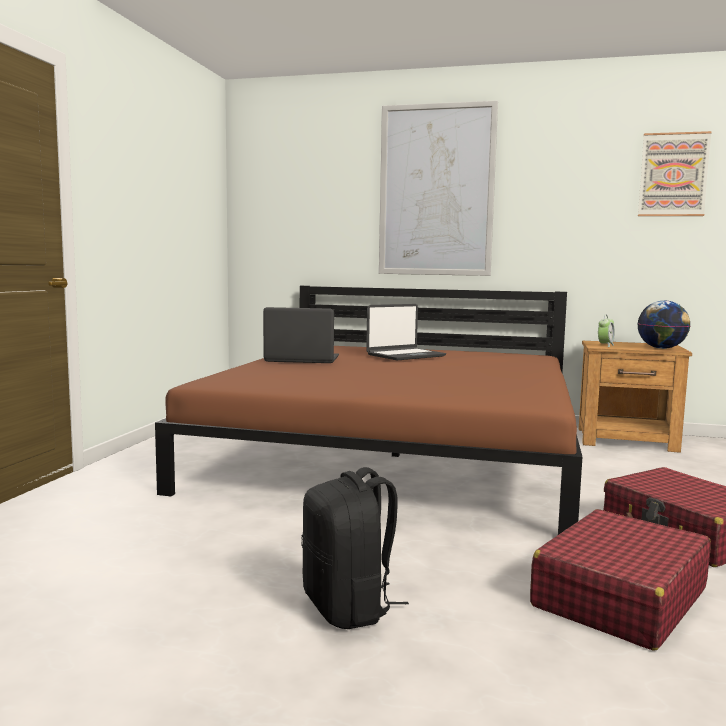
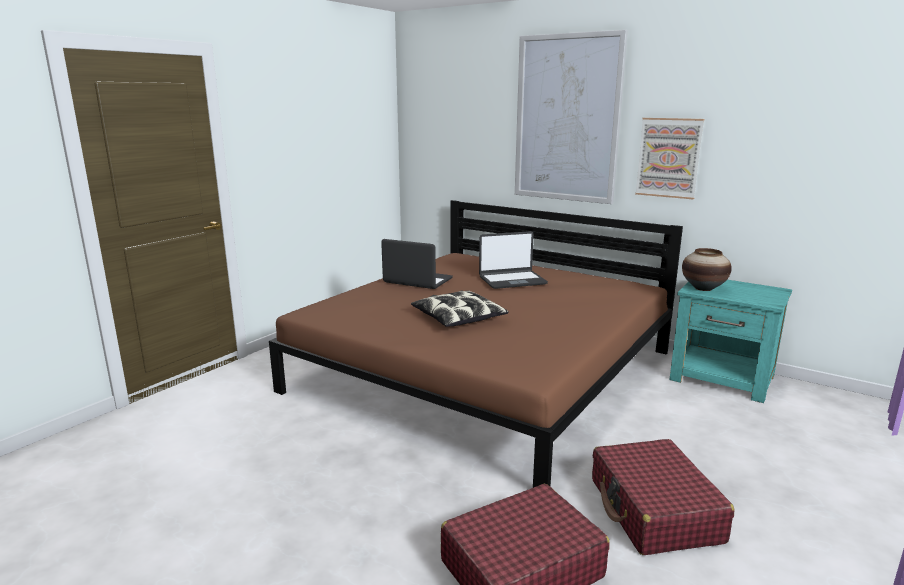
camera: 20 degrees right, 10 degrees up
(349, 608) = (311, 531): black backpack -> none
(393, 378) = (458, 318): none -> pillow
(605, 345) = (703, 288): alarm clock -> vase
(628, 440) = (723, 379): brown nightstand -> turquoise nightstand
(661, 348) = (759, 298): globe -> none
(673, 175) = (807, 110): picture -> picture (668, 158)

